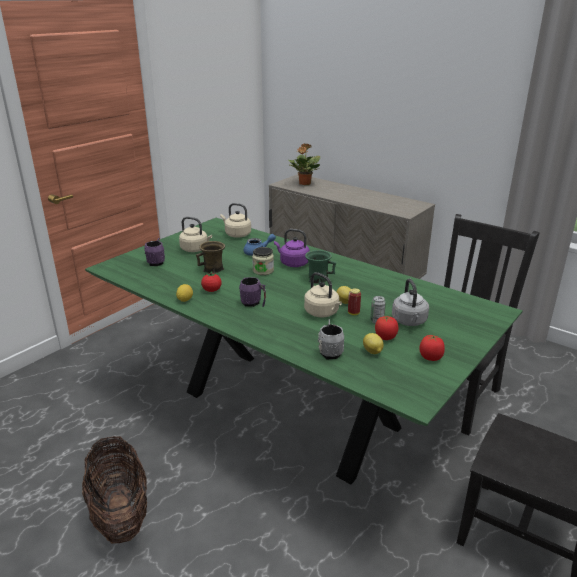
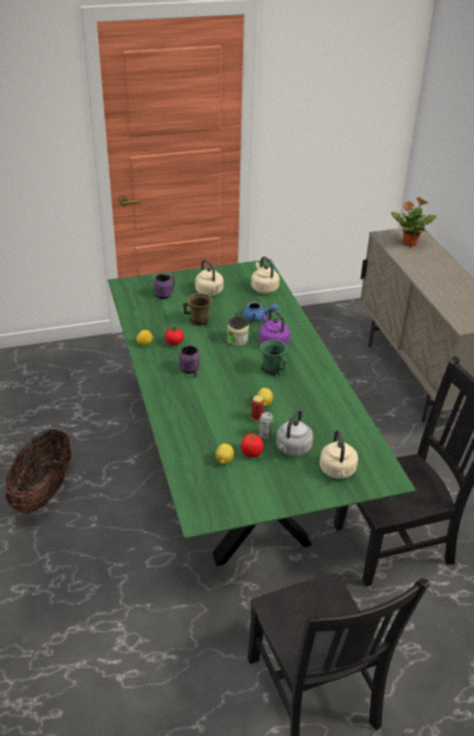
camera: 35 degrees right, 10 degrees up
(323, 313) = (232, 406): beige kettle -> beige kettle (337, 471)
(330, 351) = (193, 443): grey mug -> none
(430, 358) = (262, 489): tomato -> none

